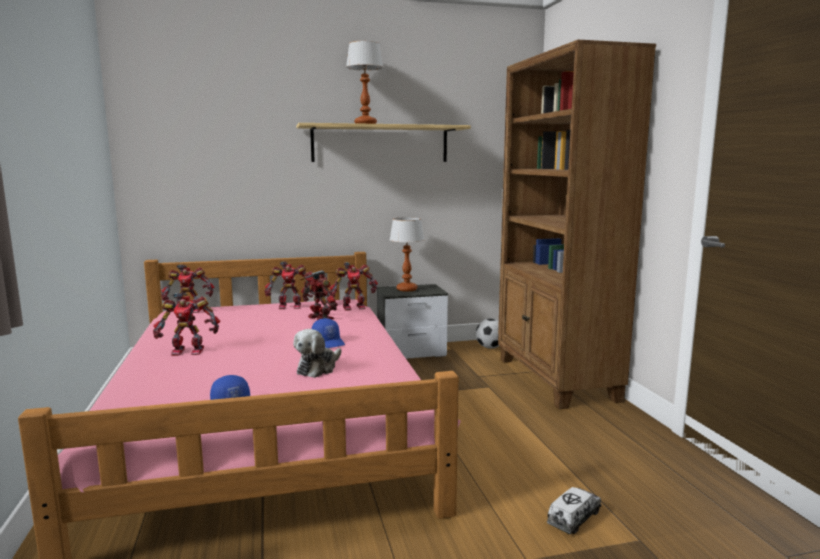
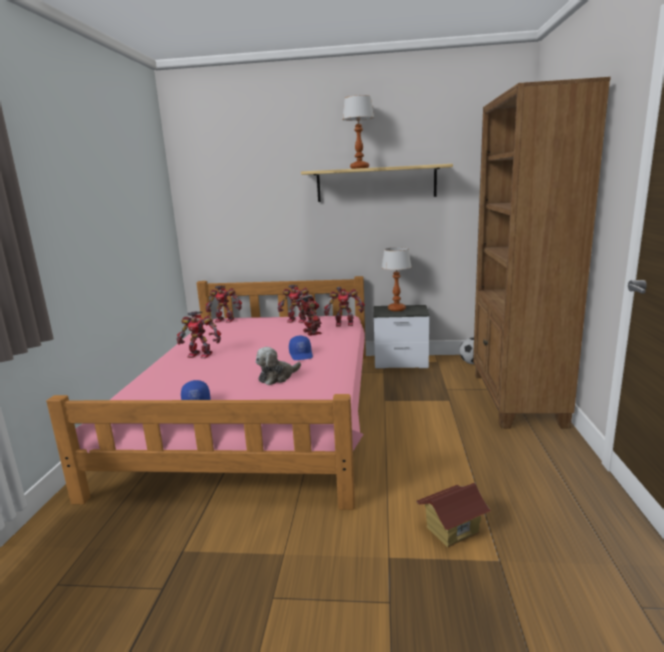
camera: 20 degrees right, 5 degrees up
(574, 518) = (452, 530): toy truck -> toy house

